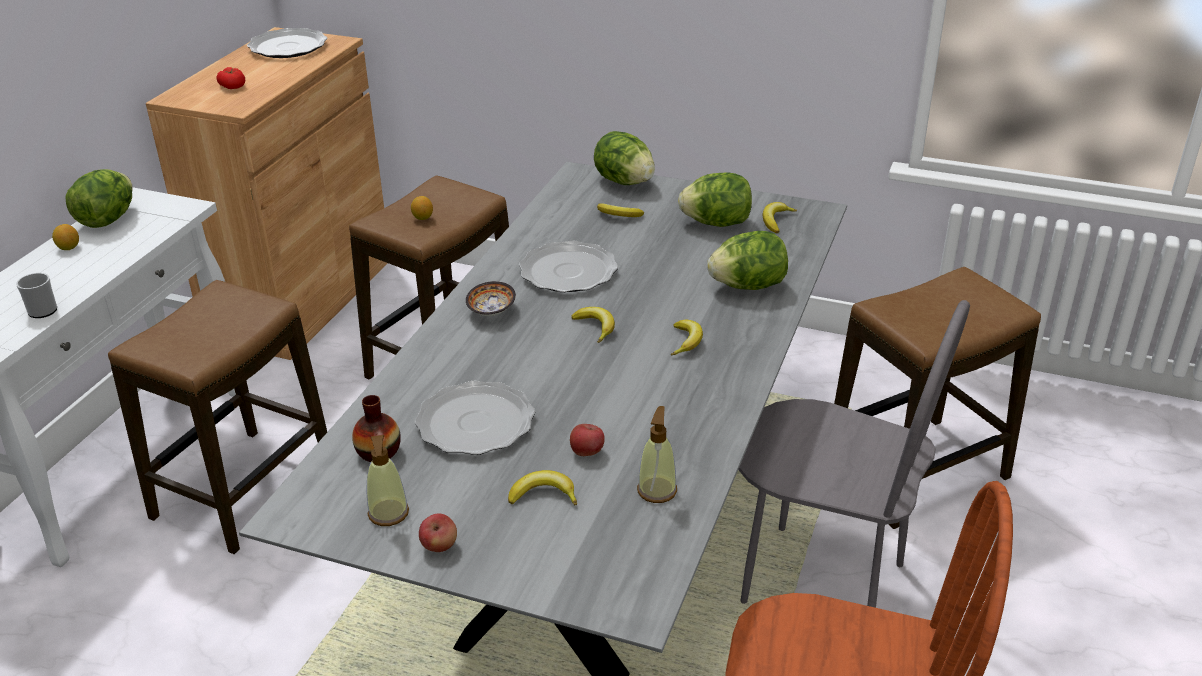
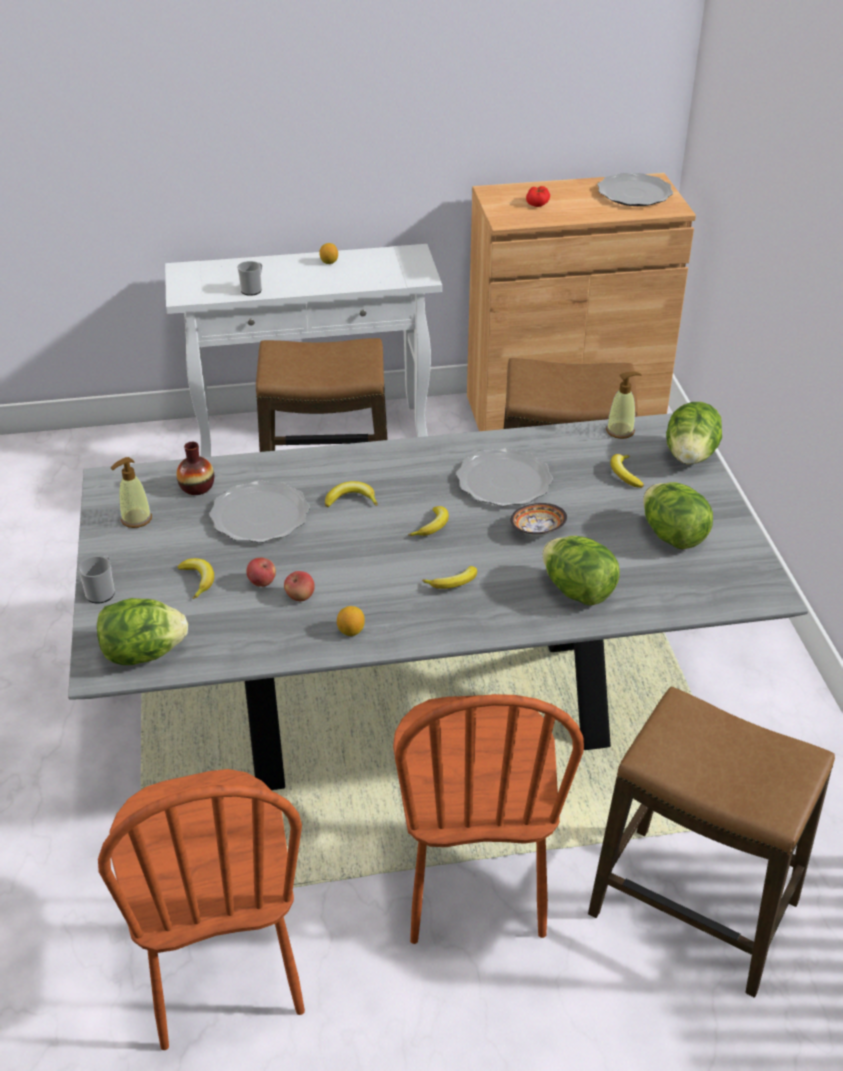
camera: 60 degrees right, 5 degrees up
(107, 220) = (376, 258): lettuce -> lettuce (143, 653)
(422, 218) = (556, 385): lemon -> lemon (351, 631)
(439, 546) = (116, 554): apple -> apple (300, 597)
(493, 310) = (410, 466): bowl -> bowl (539, 531)
(498, 574) = (102, 592): none -> mug
(657, 490) = (239, 635): soap dispenser -> soap dispenser (620, 431)
(776, 221) = (718, 572): banana -> banana (351, 500)
(822, 584) = (472, 882): grey chair -> brown chair

